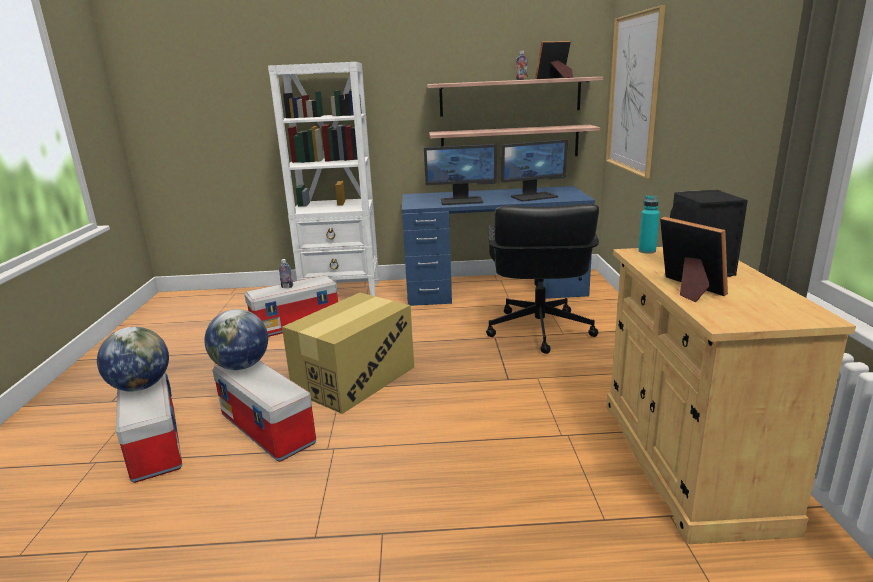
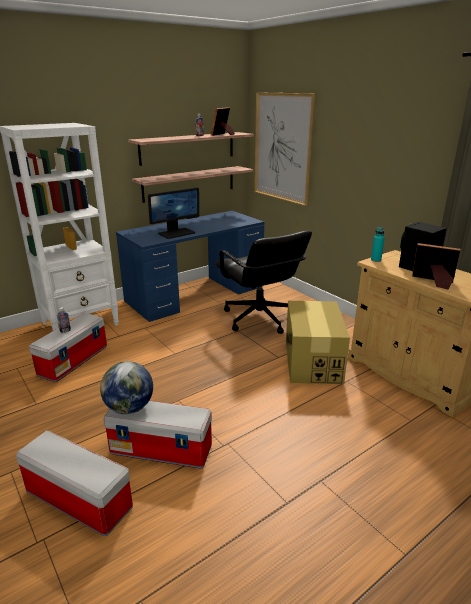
camera: 35 degrees left, 5 degrees up
(141, 386) = (63, 456): globe -> none
(355, 379) = (179, 389): cardboard box -> cardboard box (312, 361)
(534, 196) = (222, 223): monitor -> none

